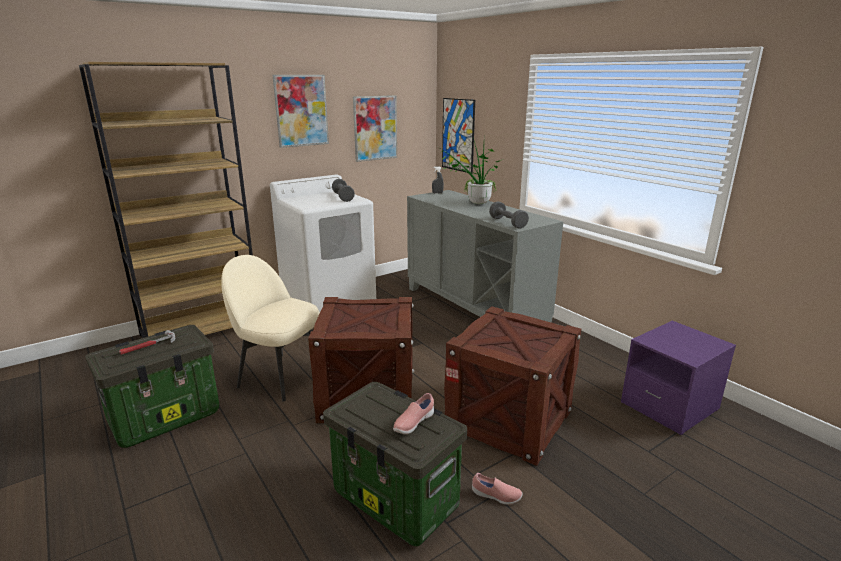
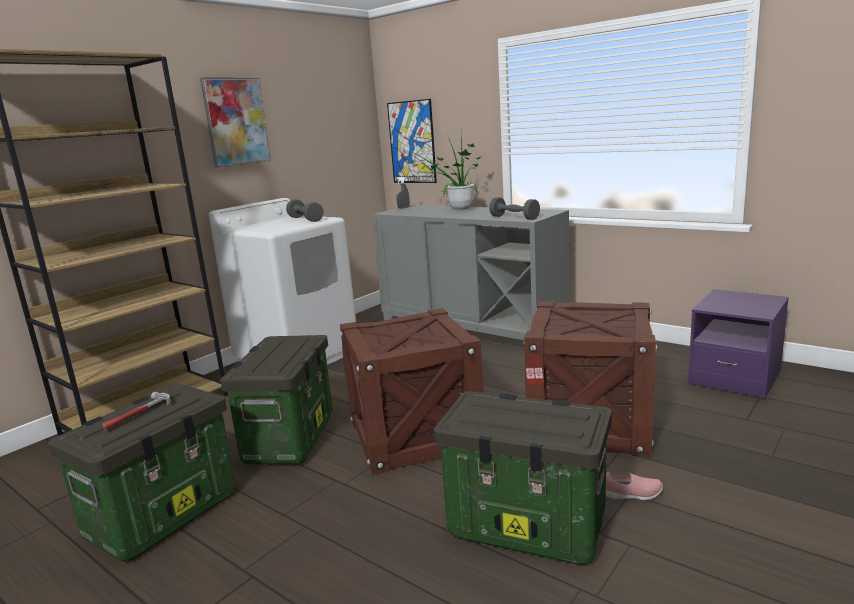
camera: 15 degrees left, 5 degrees down
(280, 375) = (290, 438): beige chair -> storage box
(375, 128) = (318, 141): picture -> none
(413, 423) = (551, 416): pink shoe -> none

